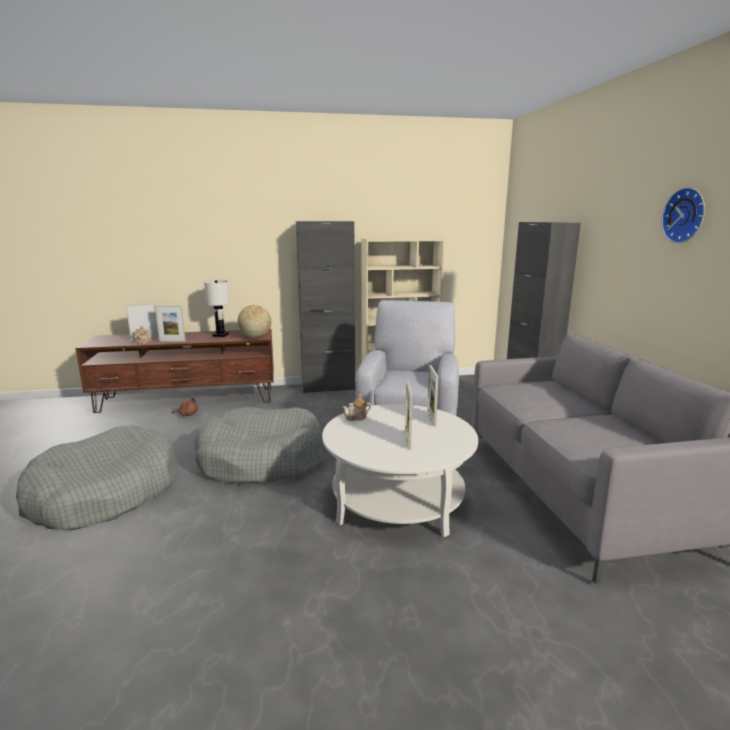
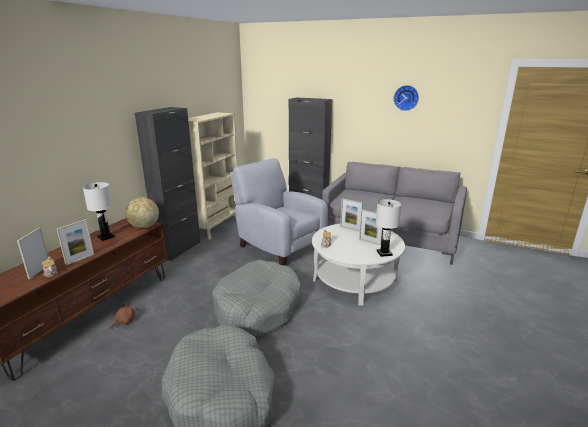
camera: 55 degrees left, 5 degrees up
(384, 457) = (384, 253): none -> white table lamp

